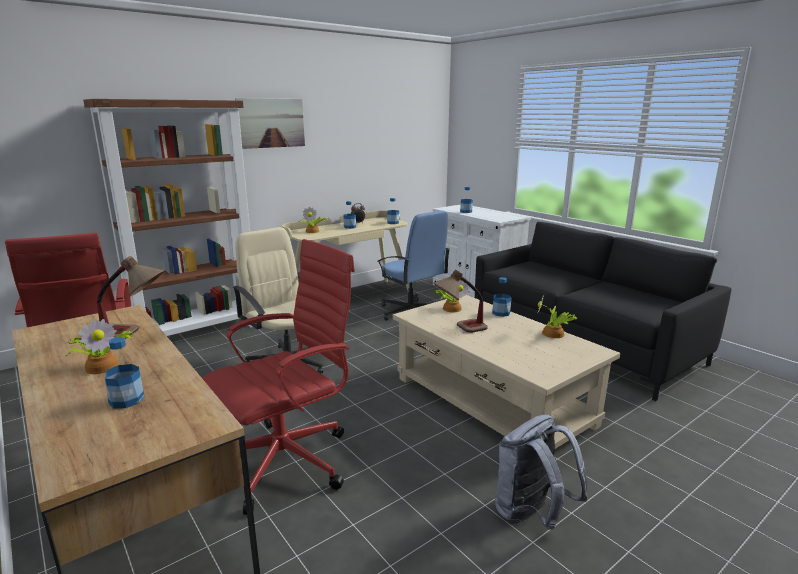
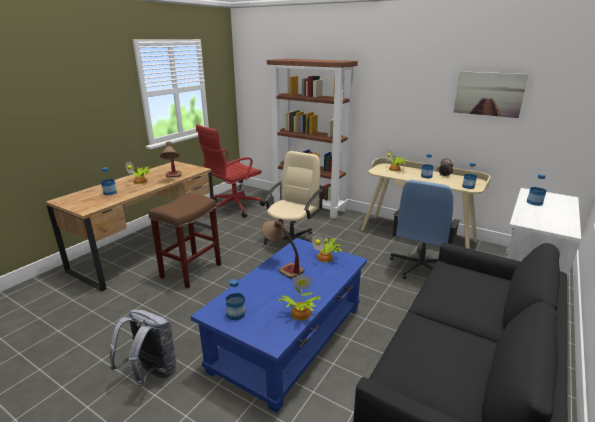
camera: 70 degrees right, 5 degrees up
(271, 123) = (390, 78): picture -> picture (489, 94)
(288, 461) = (191, 271): red office chair -> brown stool
(492, 401) = (288, 337): beige coffee table -> blue coffee table
(501, 313) = (332, 281): bottle -> bottle (236, 314)

